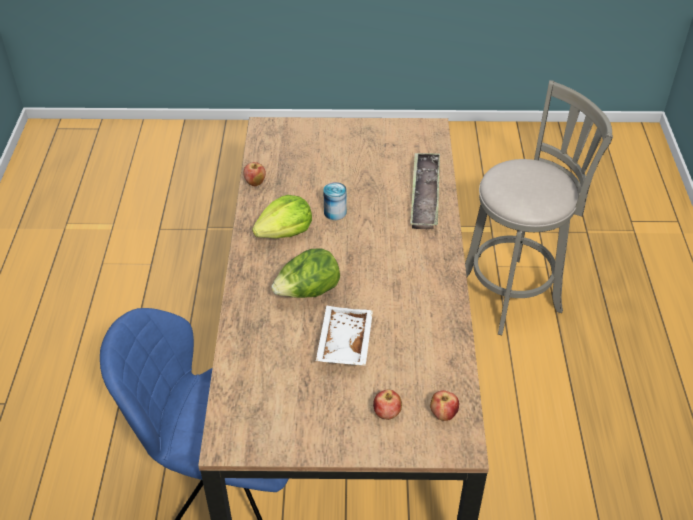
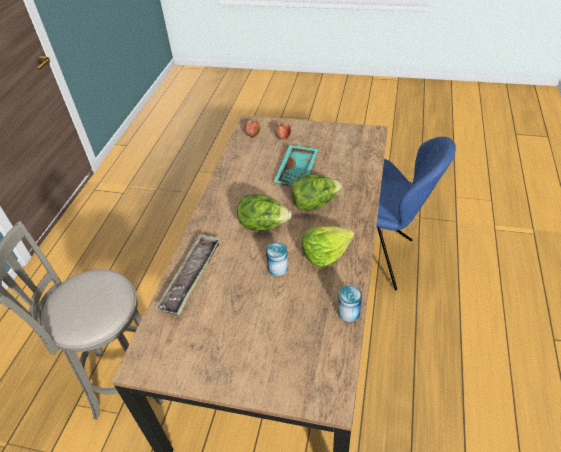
camera: 165 degrees left, 0 degrees up
(255, 183) = (349, 312): apple -> can
(343, 342) = (298, 171): white tray -> turquoise tray
(367, 256) = (263, 225): none -> lettuce

